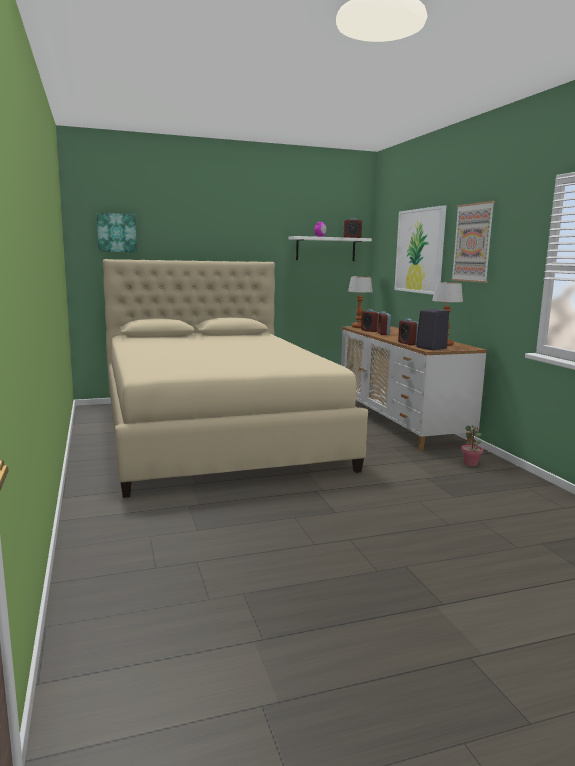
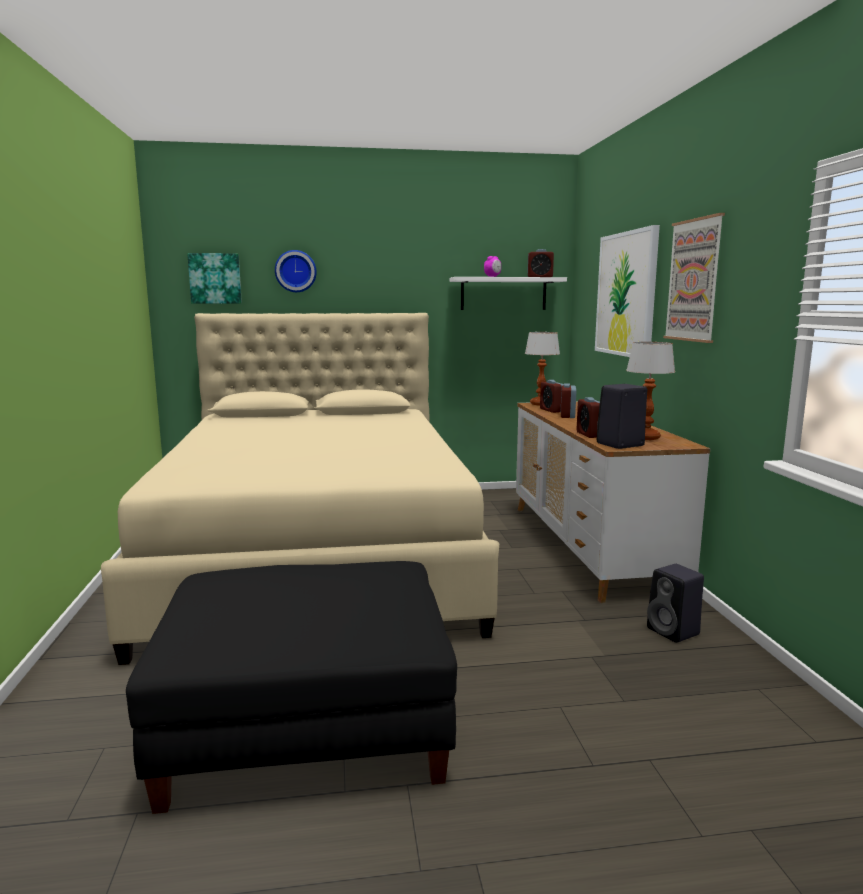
camera: 10 degrees right, 0 degrees up
(177, 229) = (295, 271): none -> wall clock
(272, 517) = (308, 721): none -> black ottoman
(471, 464) = (674, 632): potted plant -> black speaker

